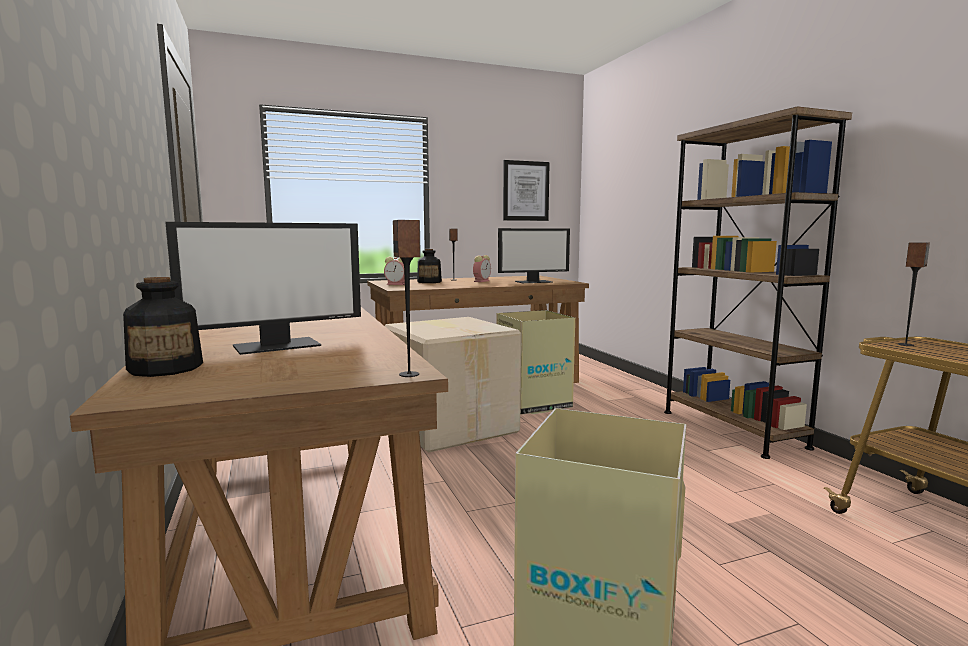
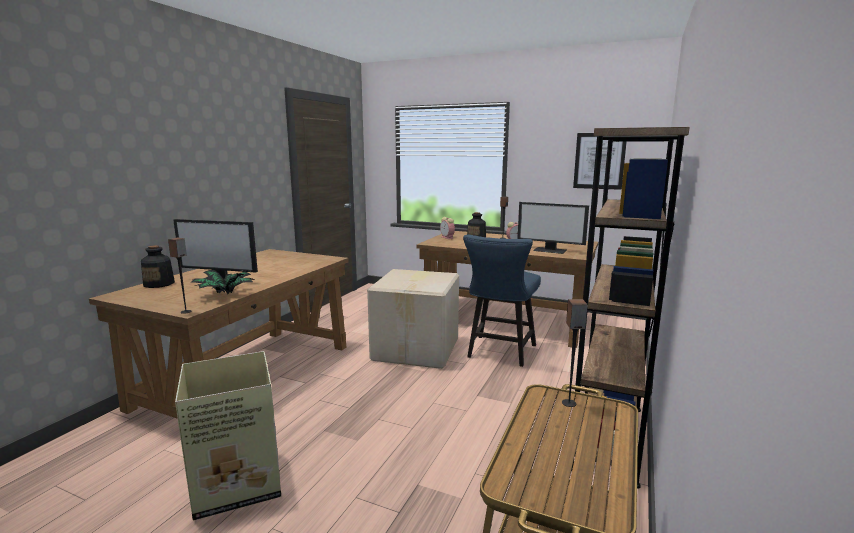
camera: 45 degrees right, 5 degrees up
(371, 352) = (224, 294): none -> potted plant
(534, 404) = (499, 353): cardboard box -> blue chair

